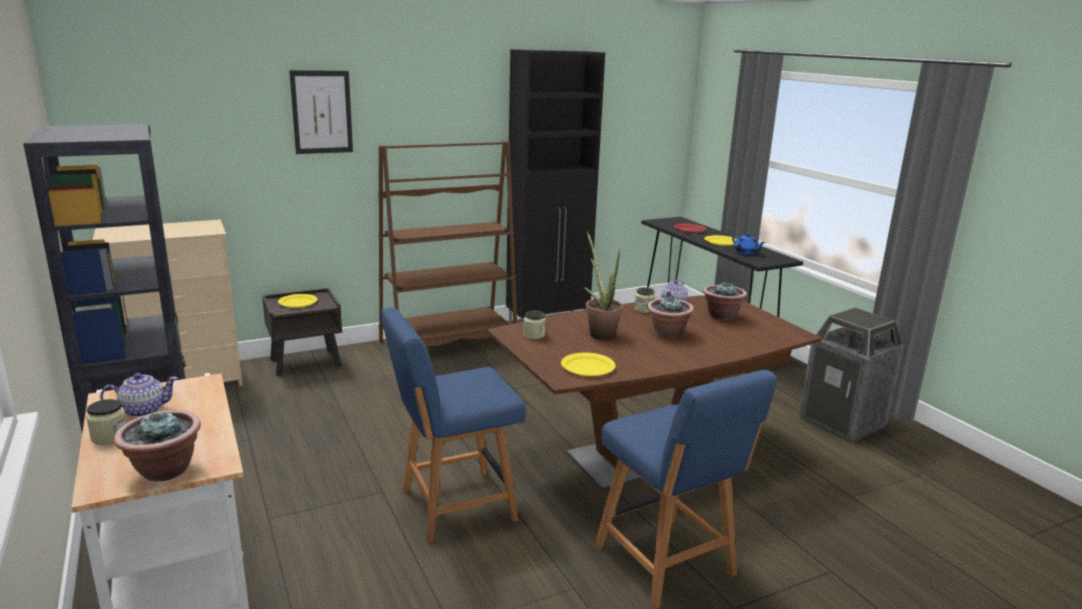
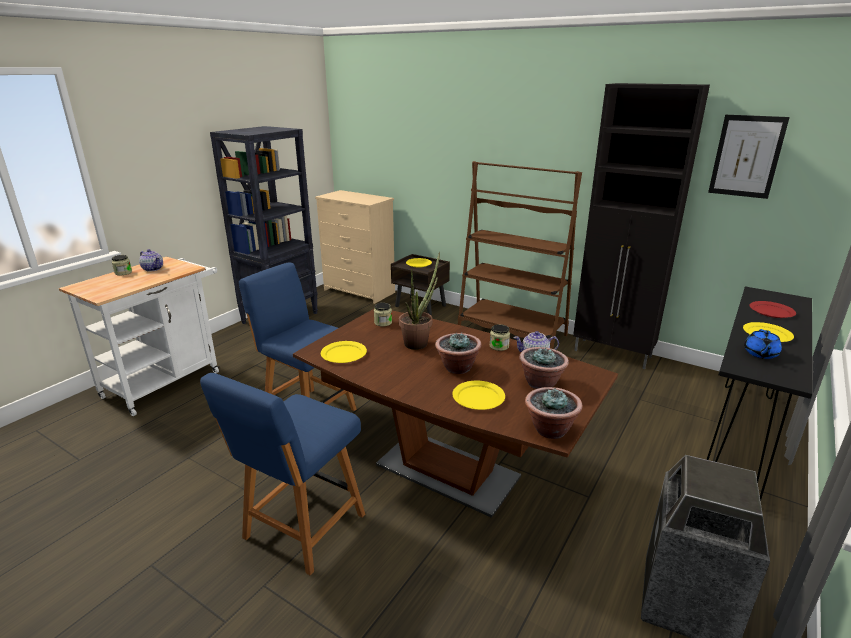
camera: 60 degrees right, 5 degrees up
(164, 470) = (93, 290): potted plant -> potted plant (550, 429)
(322, 112) = (457, 132): picture -> picture (746, 156)
(726, 339) = (478, 397): none -> yellow plate

